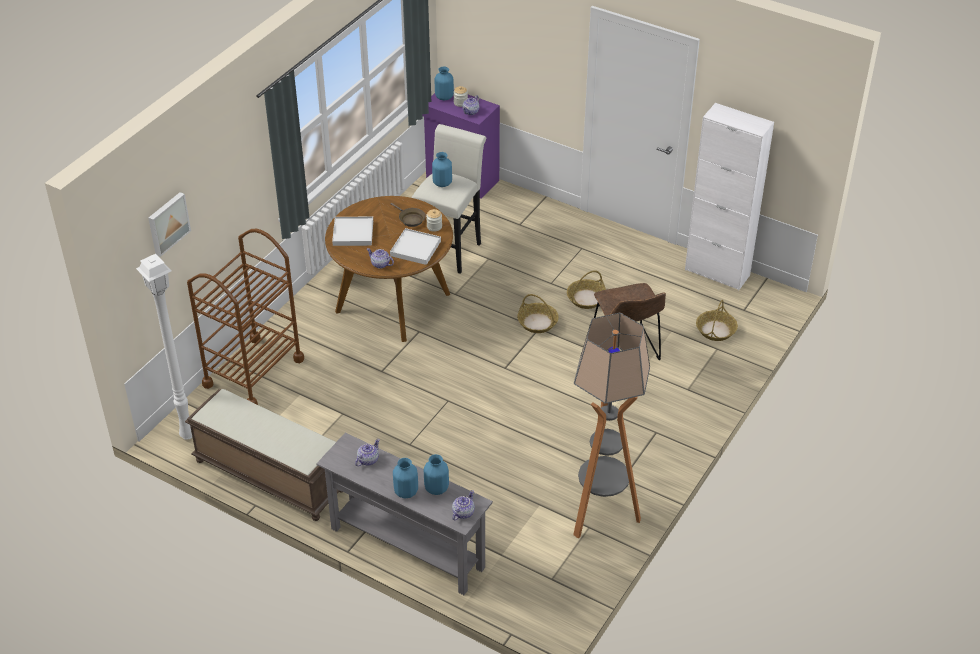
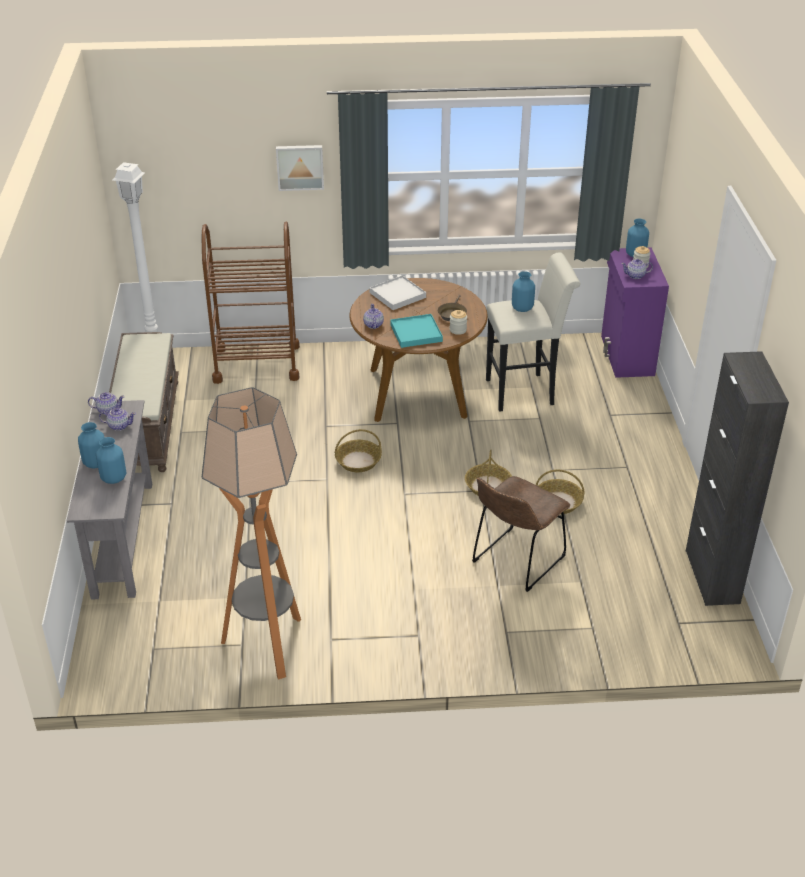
camera: 55 degrees right, 5 degrees down
(167, 223) = (194, 160): picture -> picture (300, 167)
(415, 248) = (416, 333): white tray -> turquoise tray
(463, 513) = (94, 506): teapot -> teapot (108, 410)
(716, 330) = (620, 615): basket -> basket (358, 461)
(717, 272) = (712, 576): white cabinet -> black cabinet

